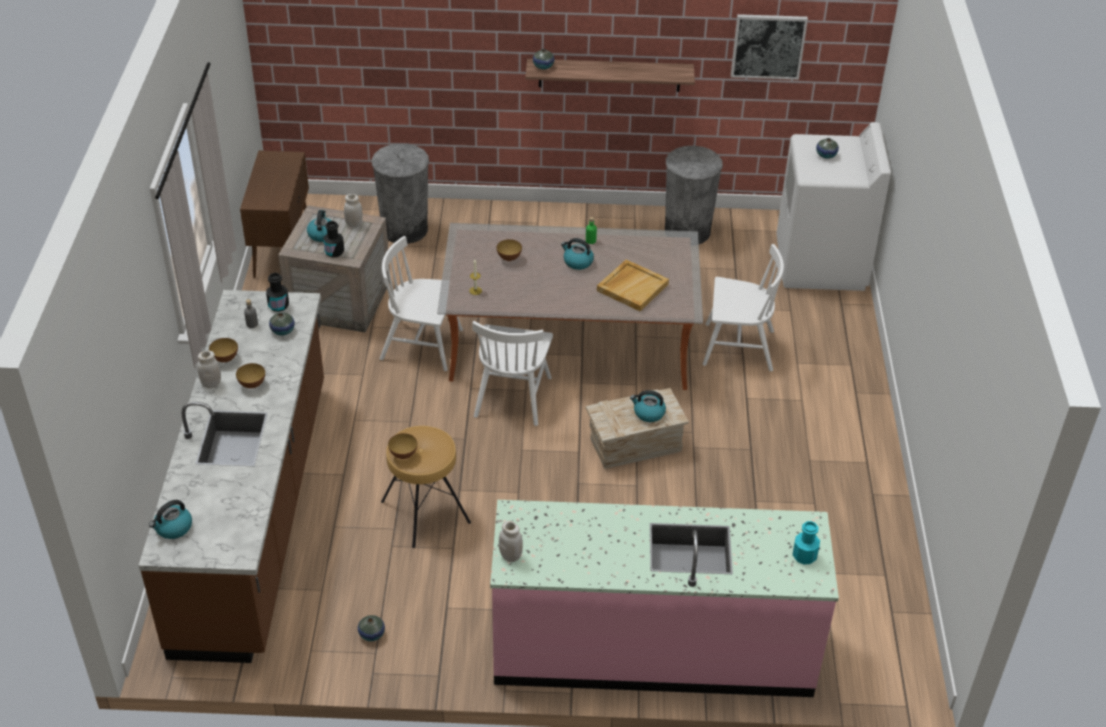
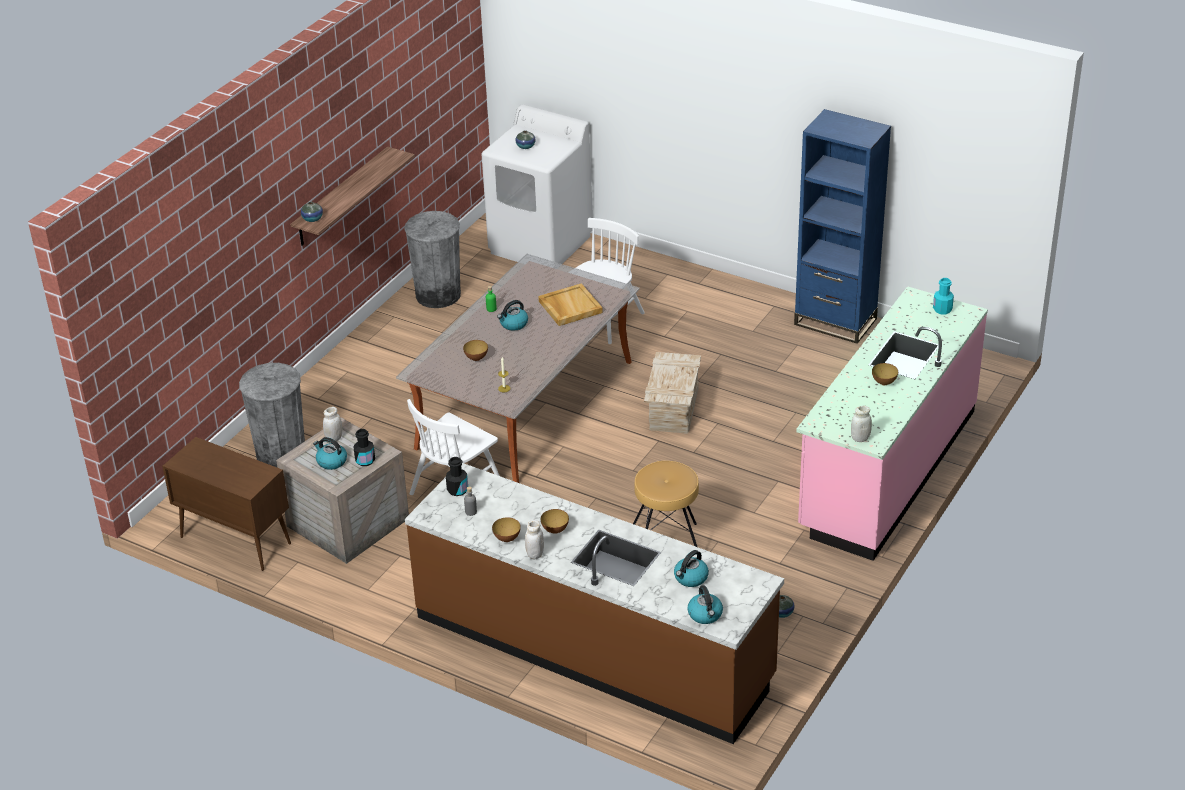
camera: 60 degrees left, 5 degrees down
(282, 331) = (495, 495): vase -> none
(403, 455) = (668, 490): bowl -> bowl (884, 382)
(512, 396) = (565, 456): white chair -> none
(648, 413) = (677, 371): kettle -> kettle (690, 578)
(768, 46) = (424, 96): picture -> none
(881, 521) = (835, 322): none -> blue bookcase

